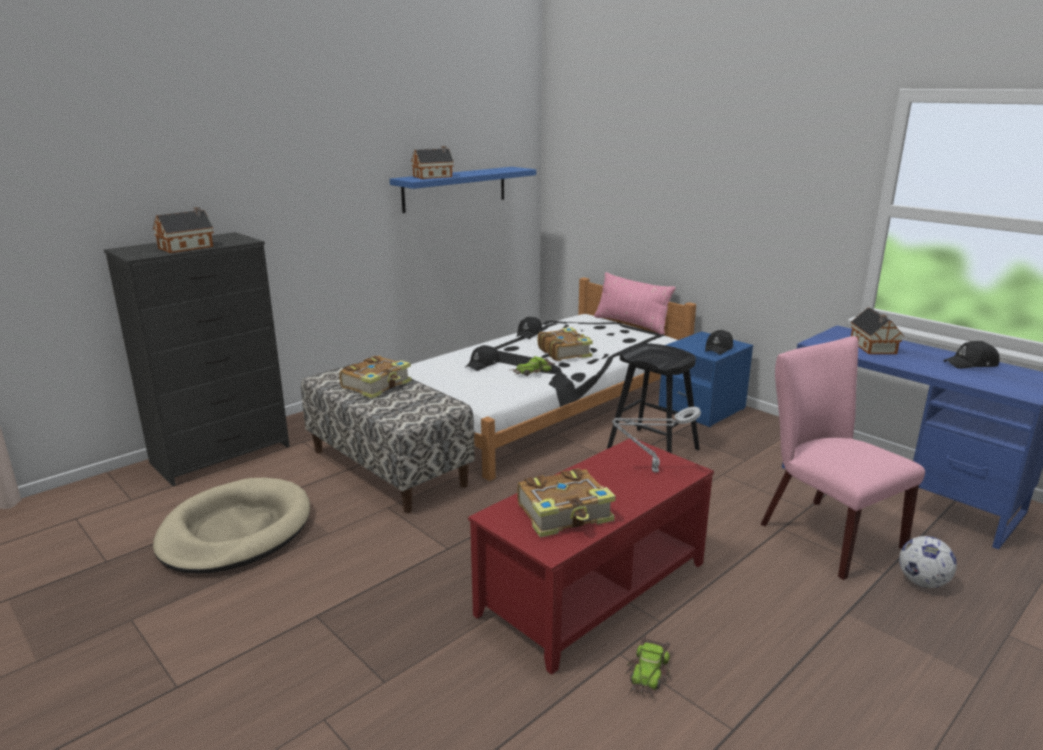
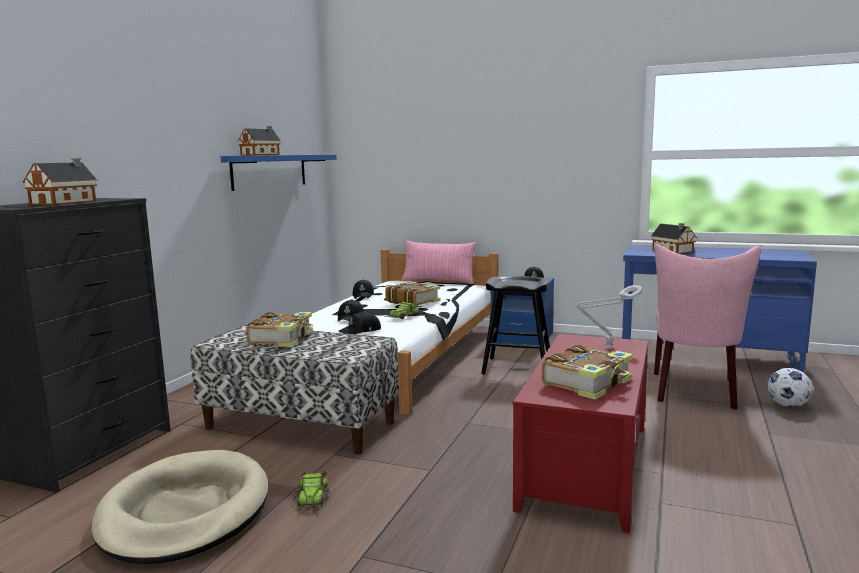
camera: 25 degrees left, 10 degrees down
(649, 673) = (697, 508): toy car -> toy car (312, 497)
(822, 532) = (695, 392): pink chair -> pink chair turned 105 degrees counterclockwise
(971, 364) = (743, 251): black cap -> black cap (361, 331)

